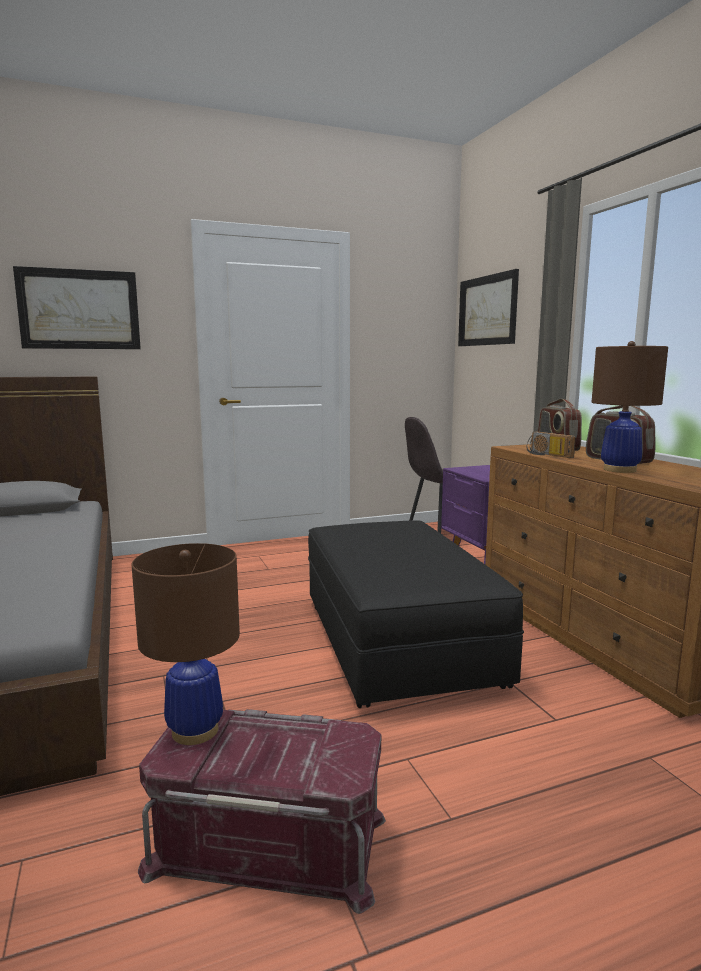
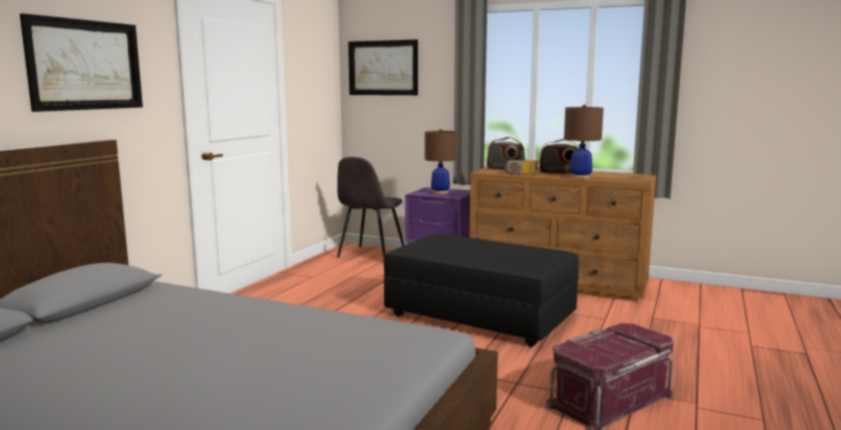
camera: 45 degrees left, 0 degrees up
(195, 731) = (579, 351): brown table lamp -> brown table lamp (440, 192)

